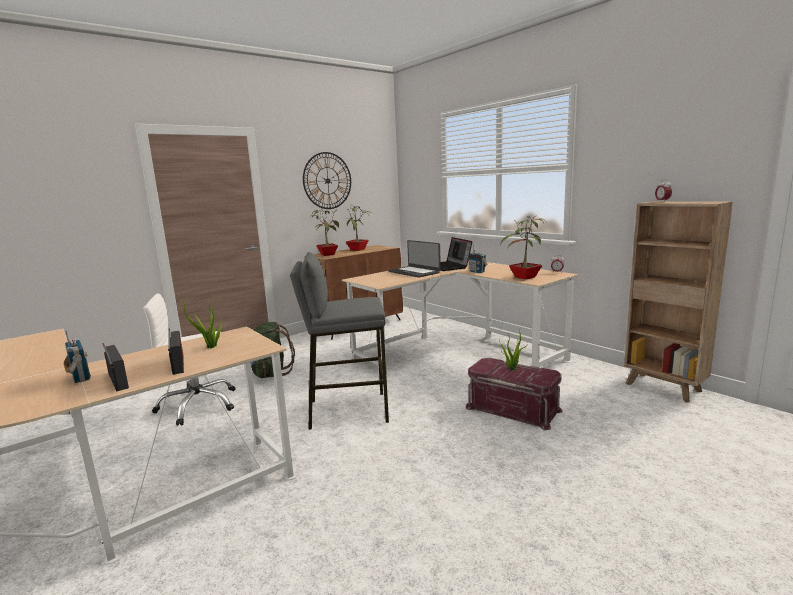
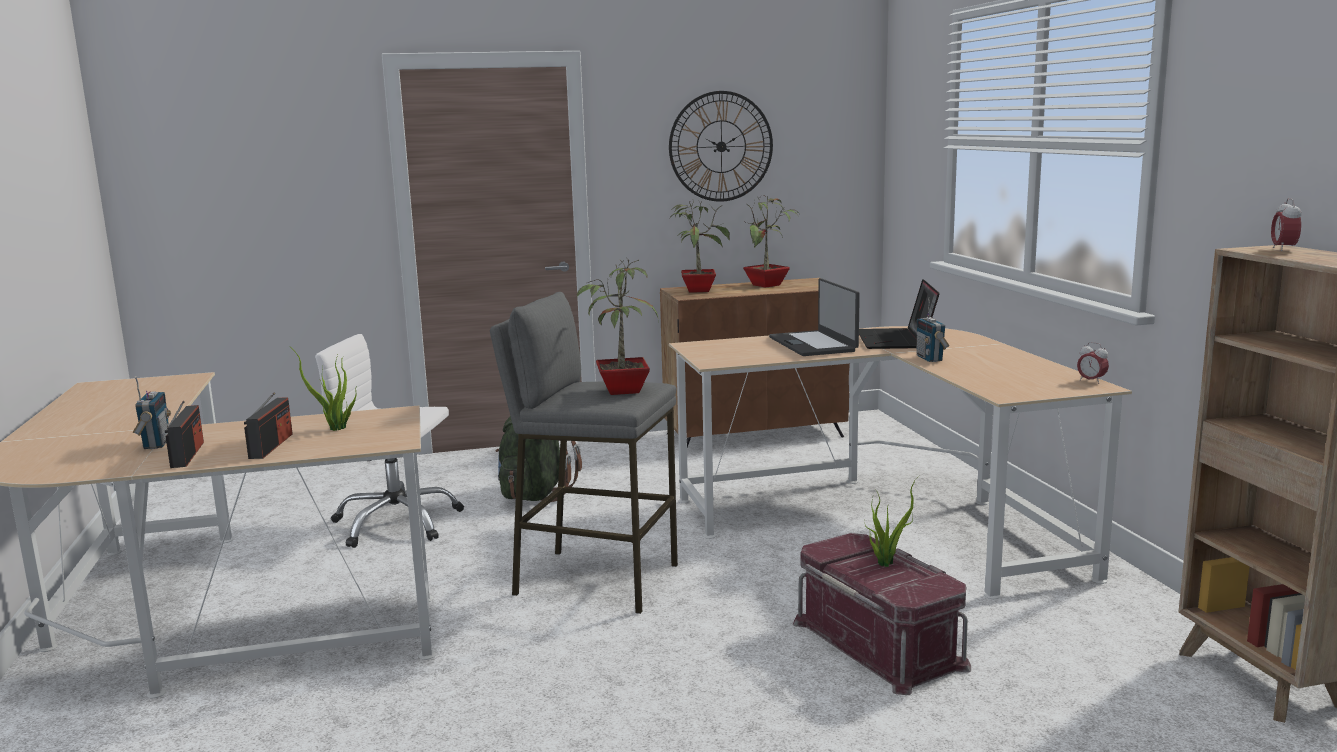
camera: 25 degrees right, 0 degrees up
(524, 277) = (999, 383): potted plant -> potted plant (620, 391)

